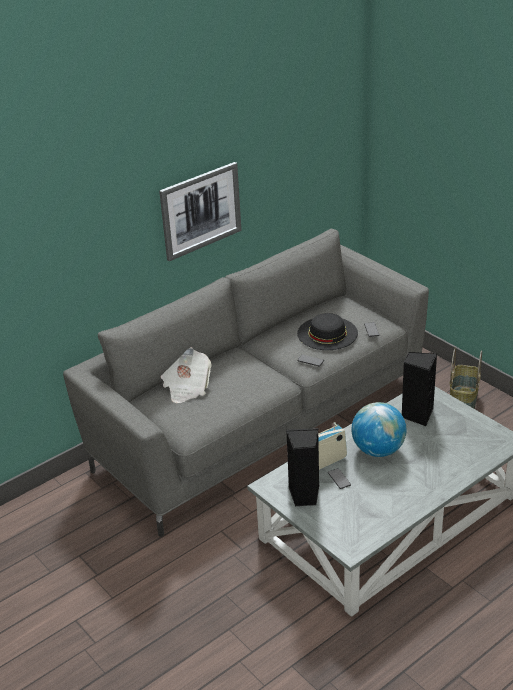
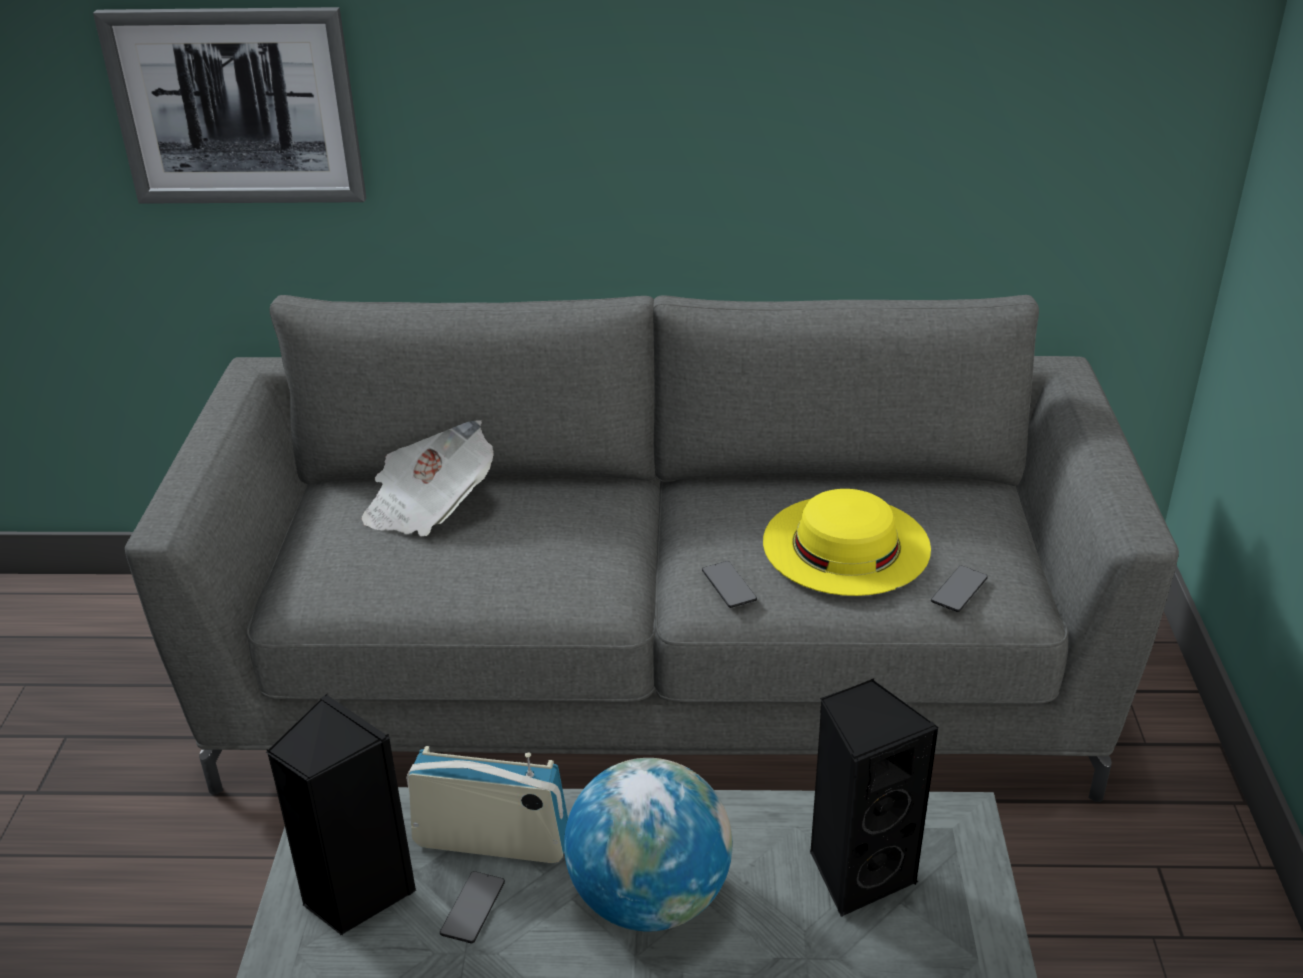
camera: 40 degrees right, 0 degrees up
(200, 210) = (650, 112): picture -> picture (236, 107)
(327, 333) = (846, 544): black hat -> yellow hat
(462, 400) = (1171, 912): basket -> none

